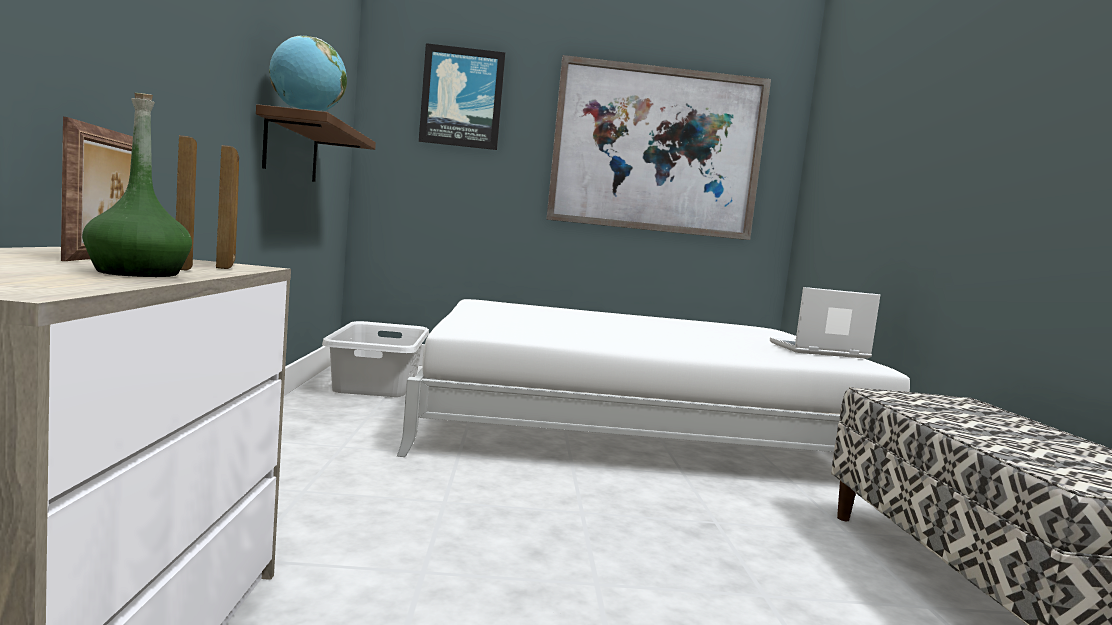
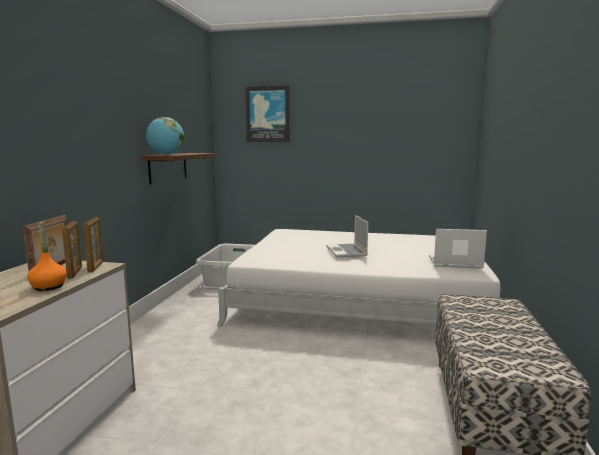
camera: 15 degrees right, 5 degrees up
(138, 273) = (48, 287): green bottle -> orange bottle
(628, 329) = (347, 251): none -> laptop
(656, 150) = (383, 132): picture -> none

